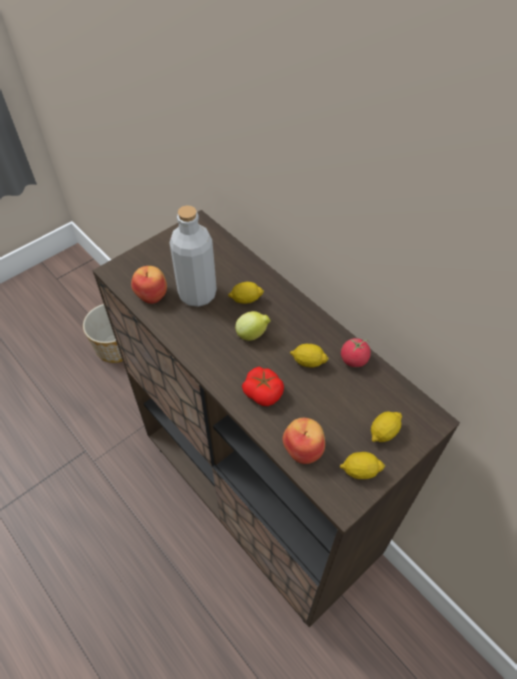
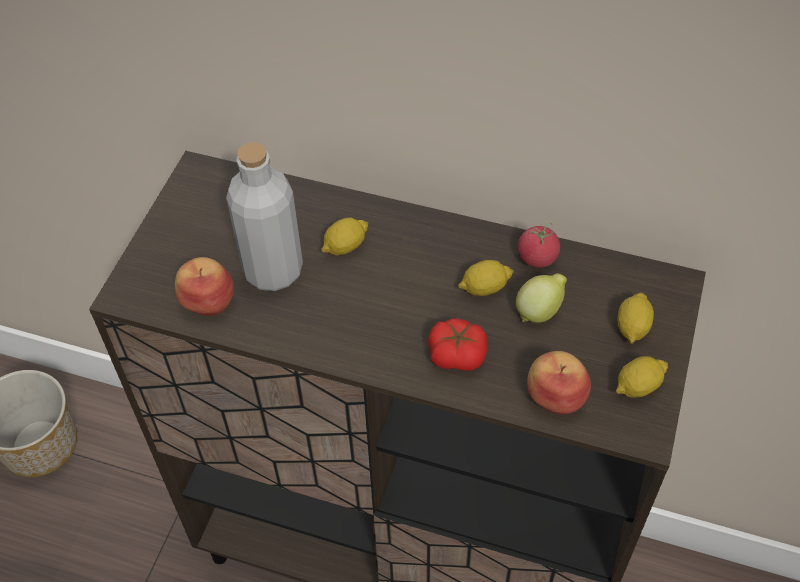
camera: 30 degrees left, 0 degrees up
(252, 335) = (389, 288): lemon -> lemon (539, 311)

